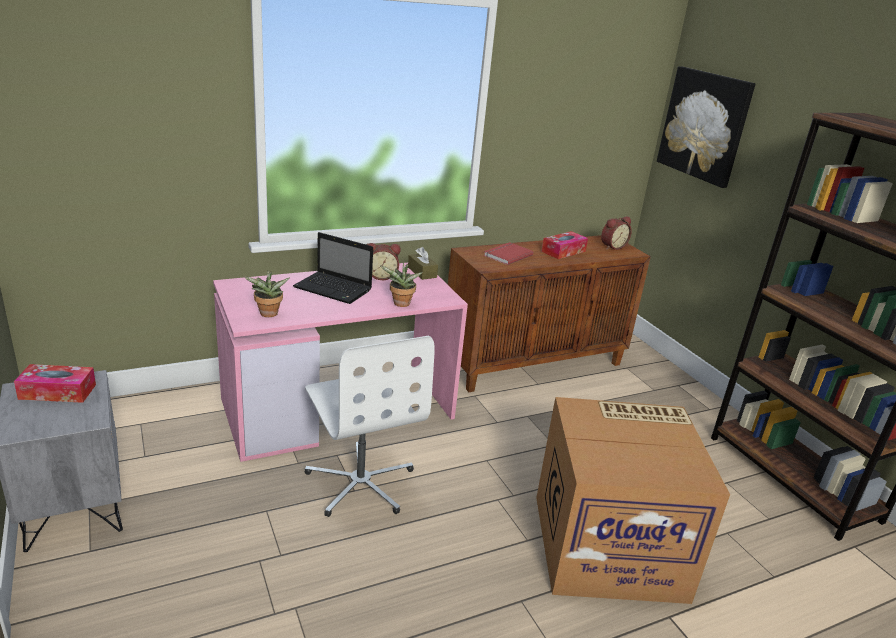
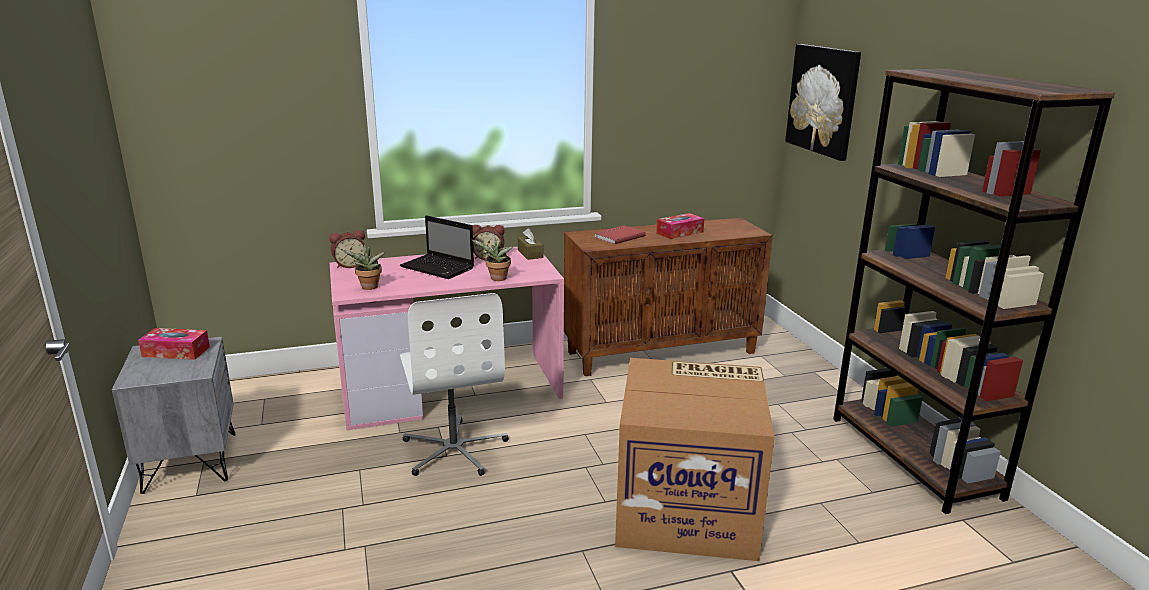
camera: 10 degrees right, 5 degrees down
(612, 246) = (734, 228): alarm clock -> alarm clock (349, 265)

